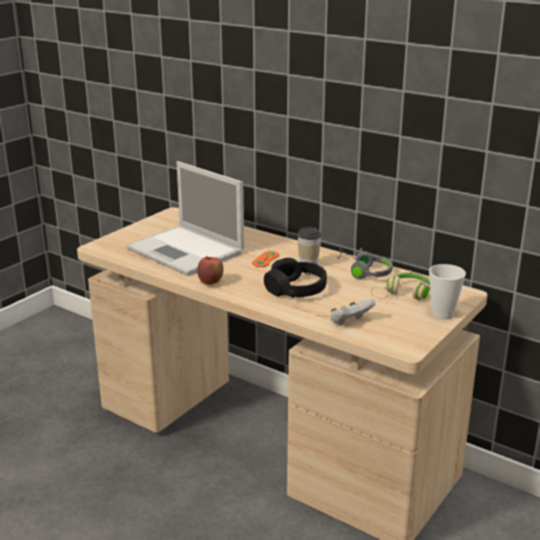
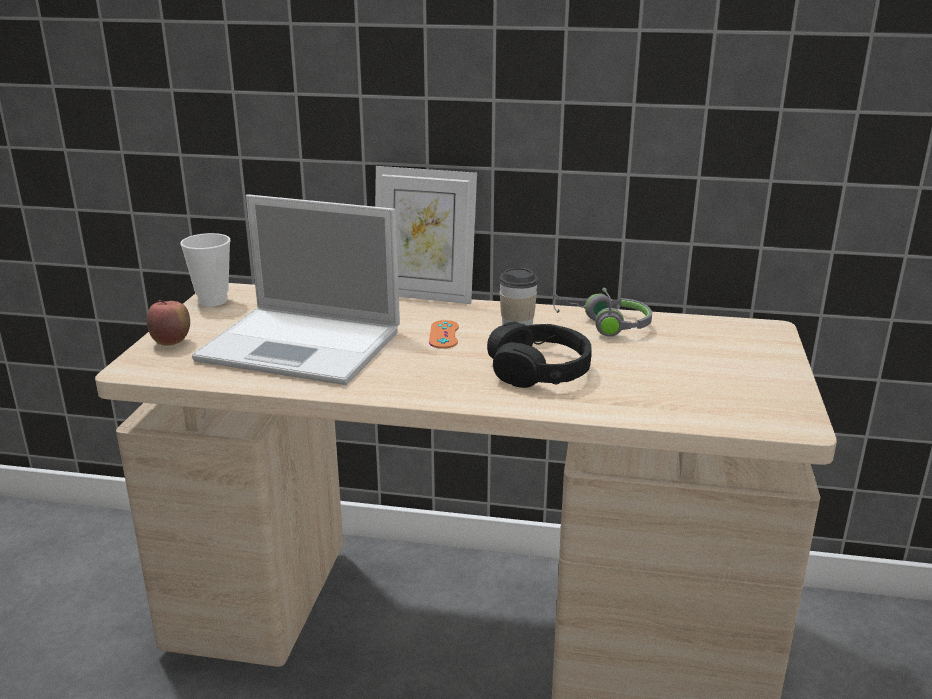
camera: 25 degrees left, 0 degrees up
(210, 283) = (396, 389): apple -> apple (171, 343)
(279, 235) = (425, 295): none -> picture frame
(350, 322) = (675, 404): white game controller -> none
(404, 294) = (696, 346): beige headphones -> none
(442, 314) = (779, 363): cup -> cup (213, 301)

